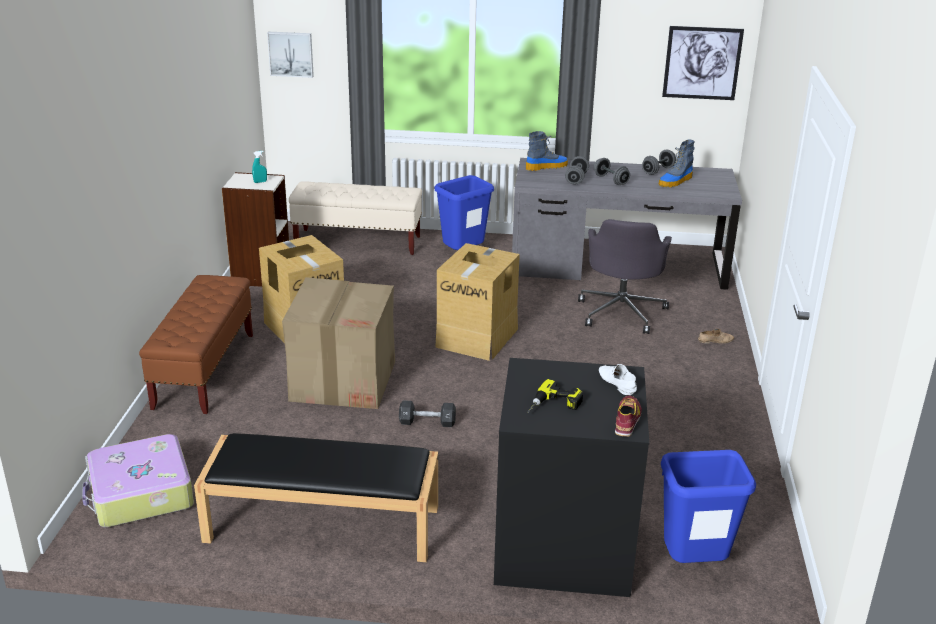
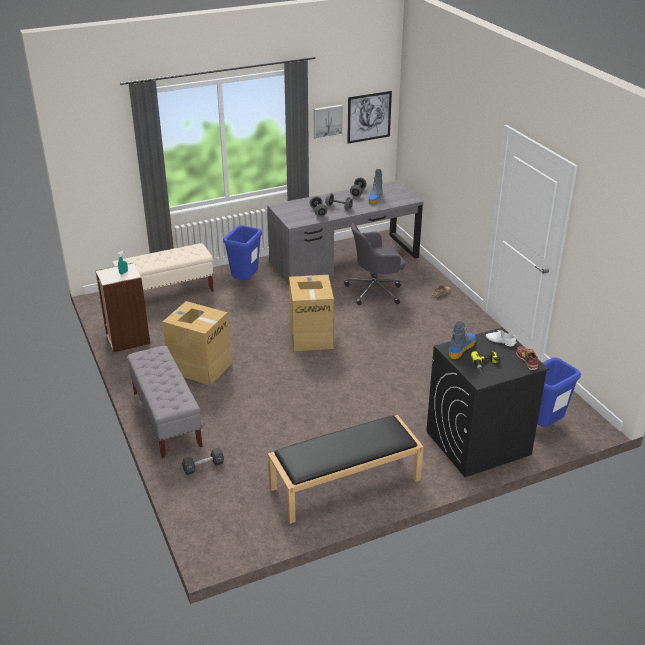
camera: 30 degrees left, 5 degrees up
(140, 494) = (219, 512): suitcase -> none
(204, 370) = (166, 419): brown bench -> grey bench
(291, 54) = (90, 169): picture -> picture (327, 121)
(343, 380) = (262, 392): cardboard box -> none
(427, 422) = (338, 400): black dumbbell -> black dumbbell (203, 466)
(546, 167) = (291, 208): boot -> boot (461, 348)
(621, 312) = (375, 291): grey office chair -> grey office chair turned 90 degrees clockwise

